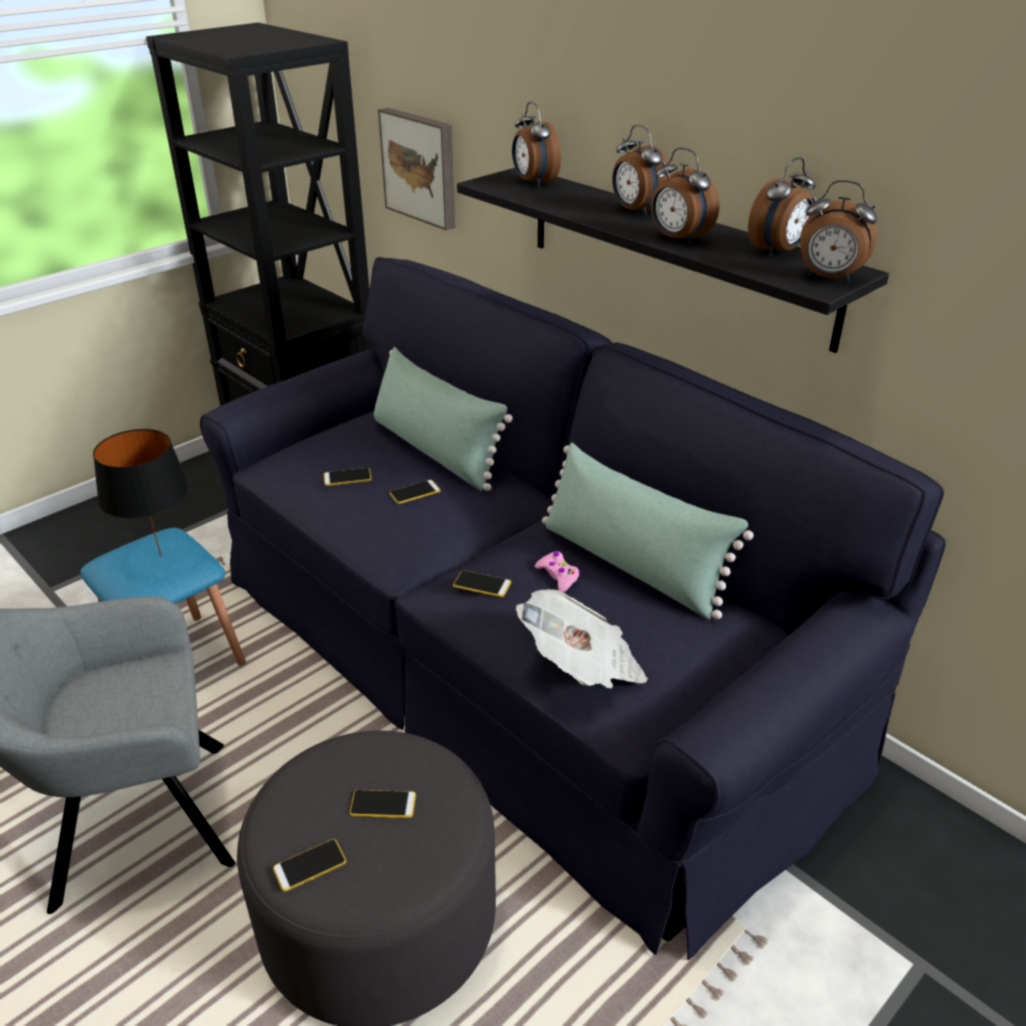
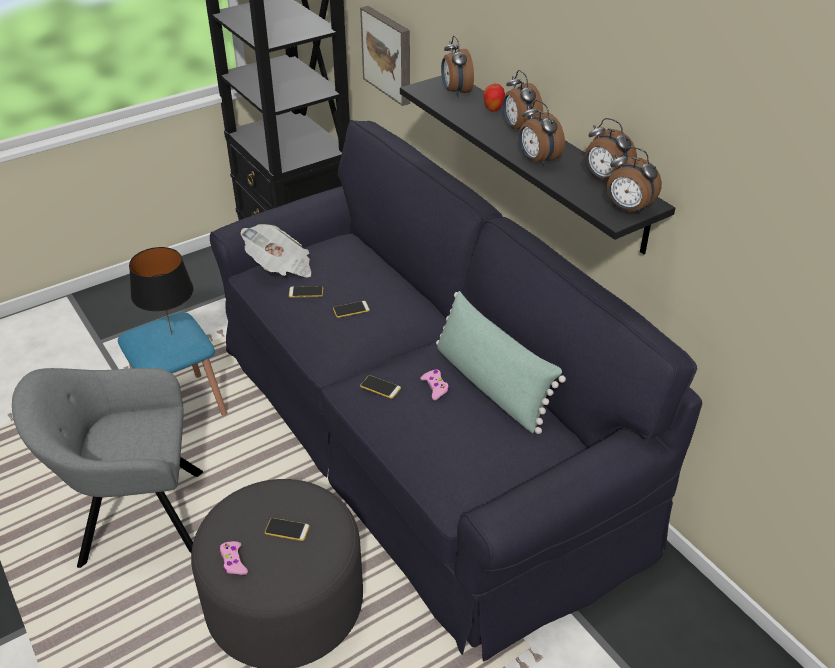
camera: 10 degrees right, 5 degrees up
(310, 865) = (233, 561): phone -> pink game controller
(435, 451) = (375, 276): green pillow -> none
(582, 666) = (432, 456): newspaper -> newspaper (280, 267)
(591, 196) = (493, 109): none -> apple
(778, 251) = (604, 179): alarm clock -> alarm clock turned 75 degrees clockwise

